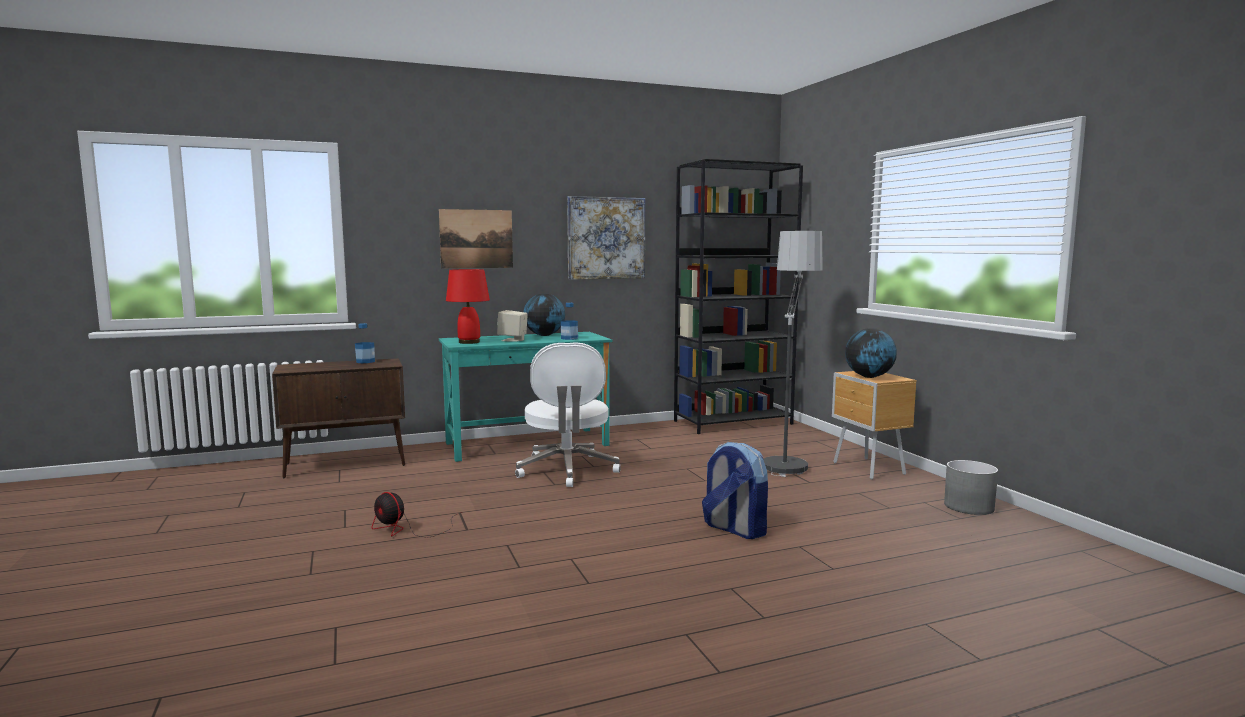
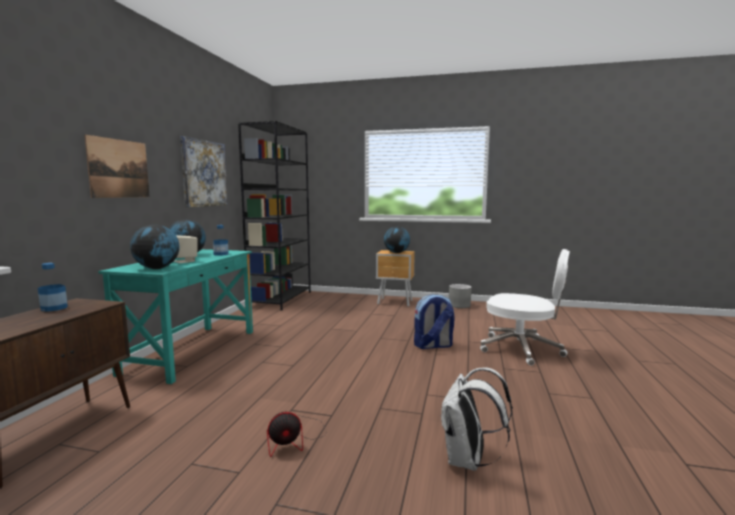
camera: 55 degrees left, 0 degrees up
(439, 610) = (468, 460): none -> white backpack
(469, 342) = (157, 268): red table lamp -> globe
(567, 470) = (274, 355): white office chair -> white office chair (522, 349)
(786, 458) = (355, 308): floor lamp -> none

